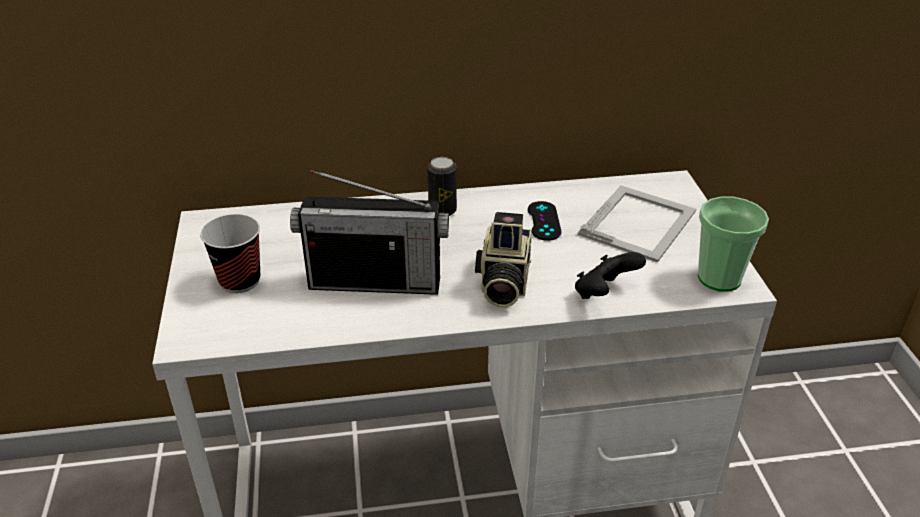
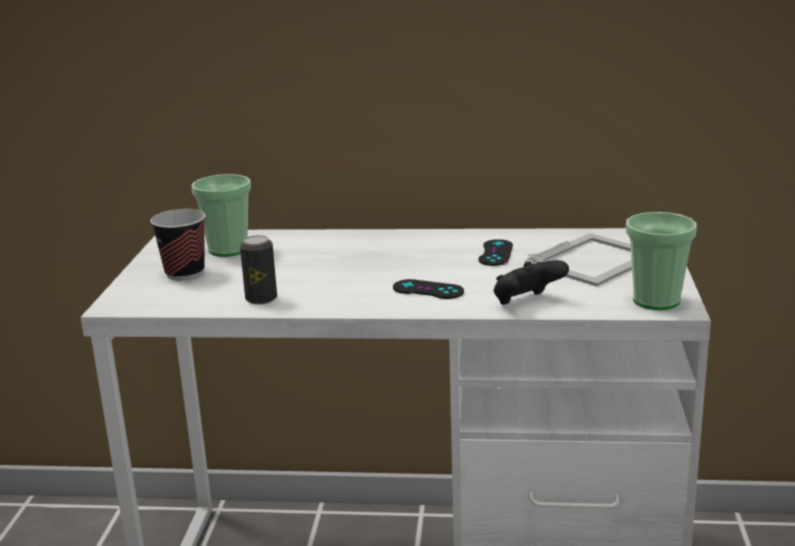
camera: 15 degrees right, 15 degrees down
(271, 238) = (228, 249): none -> cup
(375, 282) = (306, 281): radio -> none
(442, 210) = (399, 241): can -> can (261, 299)
(502, 283) = (428, 290): camera -> black game controller

